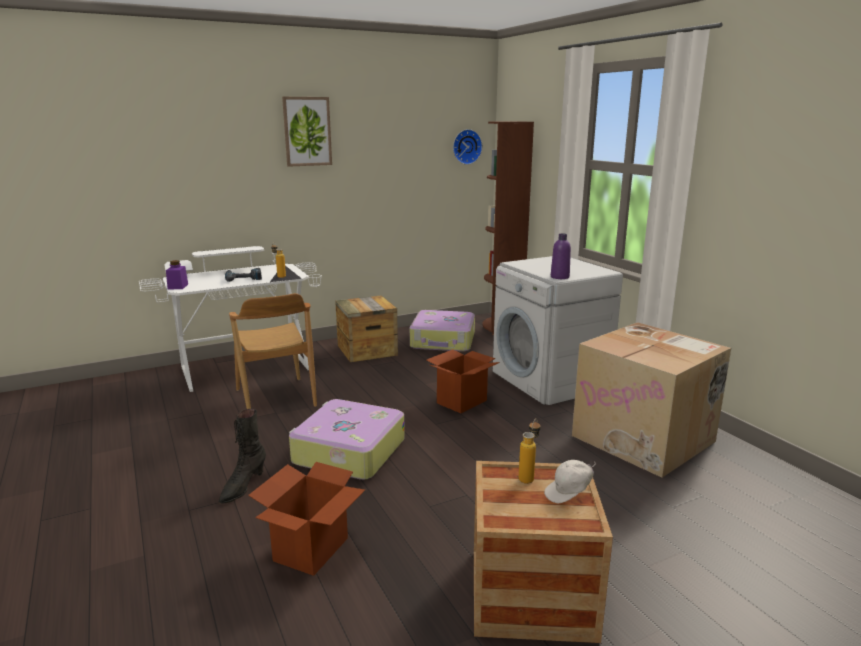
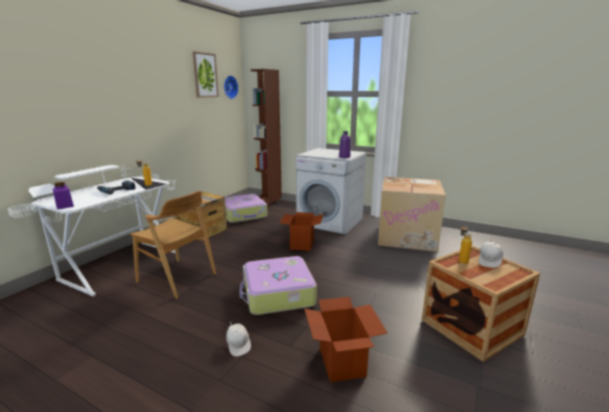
camera: 35 degrees left, 0 degrees up
(243, 487) = (238, 345): black boot -> white cap
(307, 131) = (134, 71): picture -> picture (205, 75)

